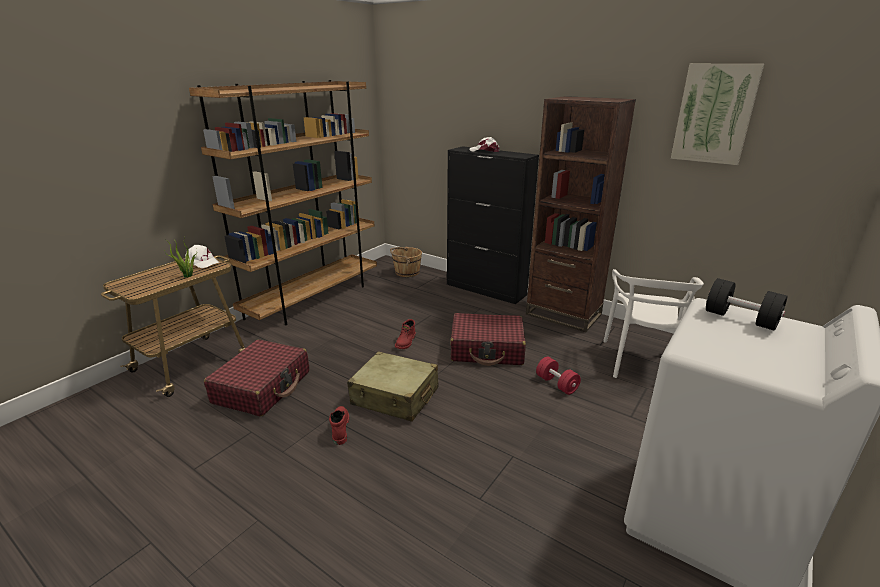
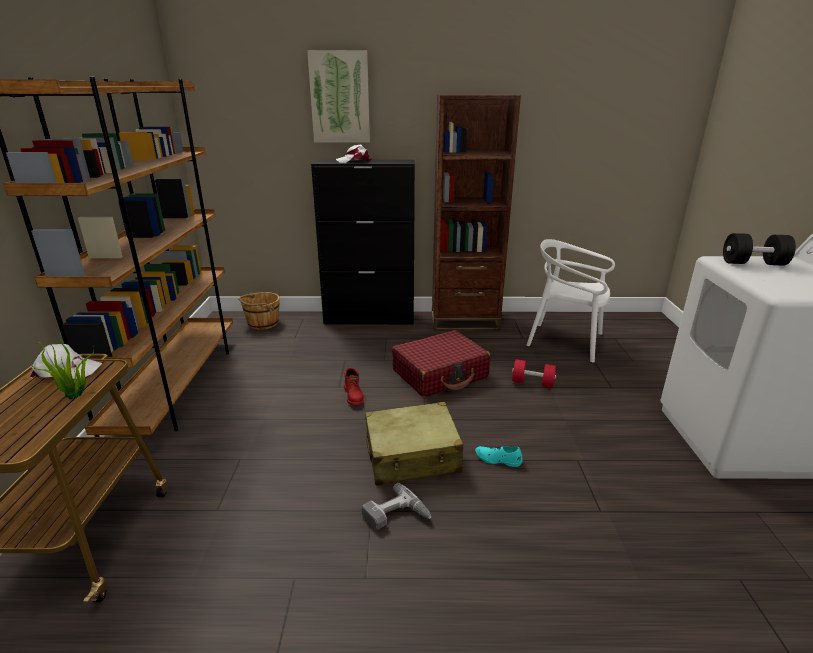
camera: 35 degrees left, 0 degrees up
(262, 387) = (240, 517): red suitcase -> none
(339, 428) = (396, 516): red boot -> power drill
(450, 426) = (498, 459): none -> turquoise shoe
(641, 362) = (566, 341): white chair -> white chair turned 135 degrees clockwise
(714, 114) = (579, 105): picture -> picture (340, 98)

